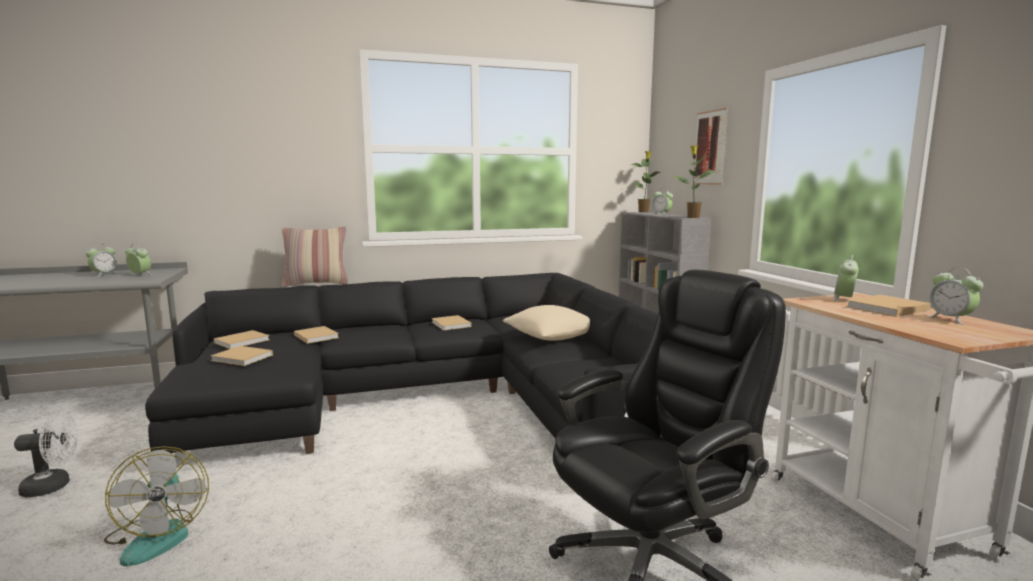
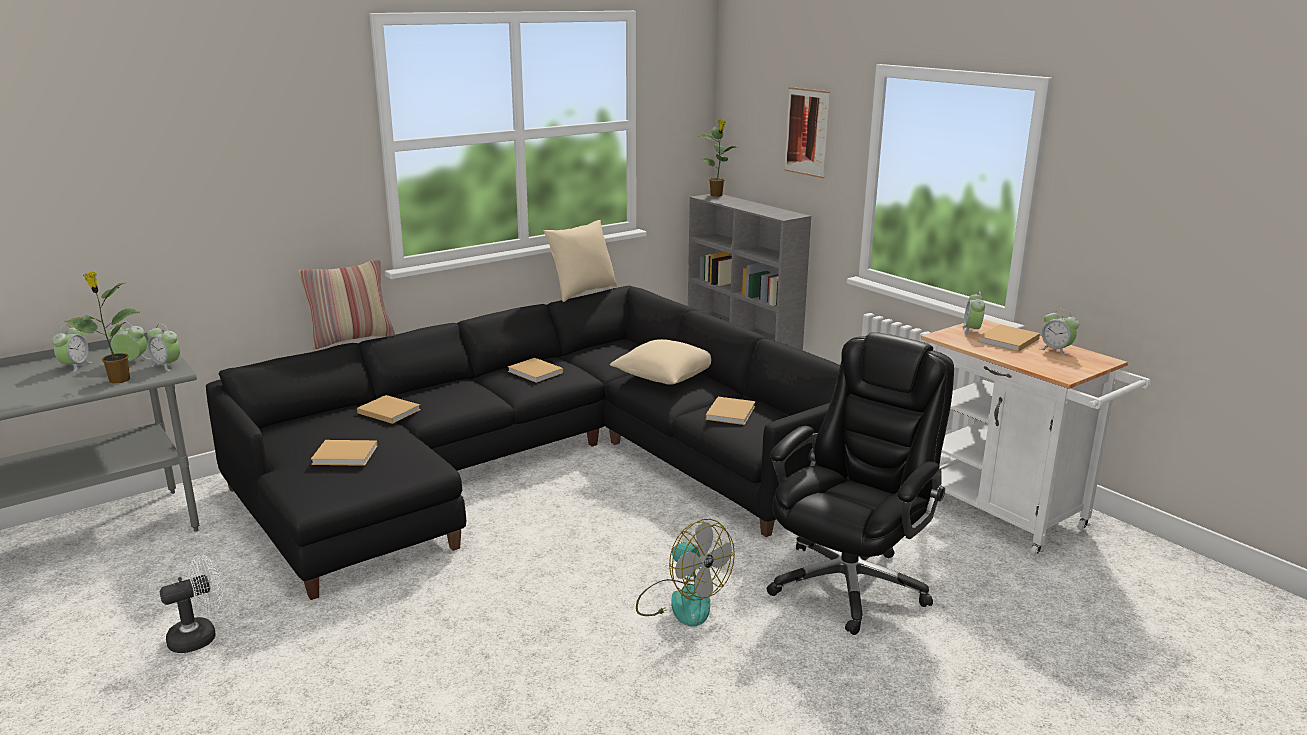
camera: 20 degrees left, 10 degrees up
(159, 536) = (395, 653): fan -> fan (681, 602)
(243, 341) = (308, 431): beige book -> beige book (731, 412)
(515, 273) = (582, 292): none -> beige pillow
(661, 214) = (747, 205): alarm clock -> alarm clock (166, 366)
(692, 217) = (791, 216): potted plant -> potted plant (118, 380)

